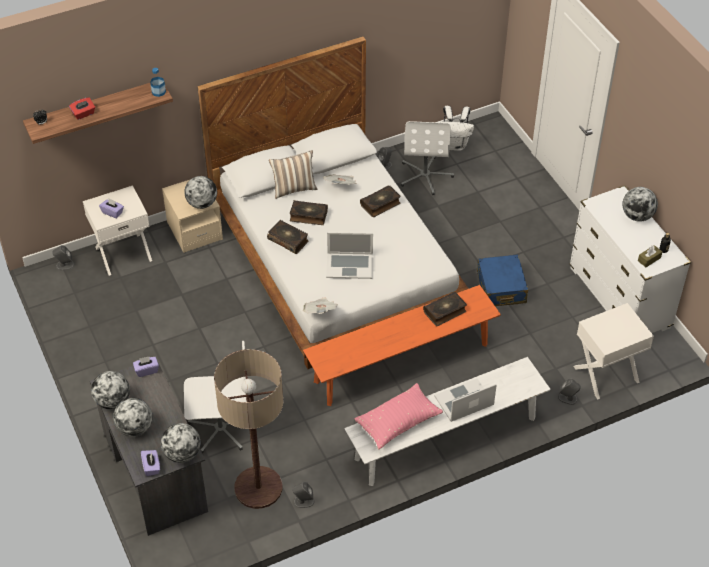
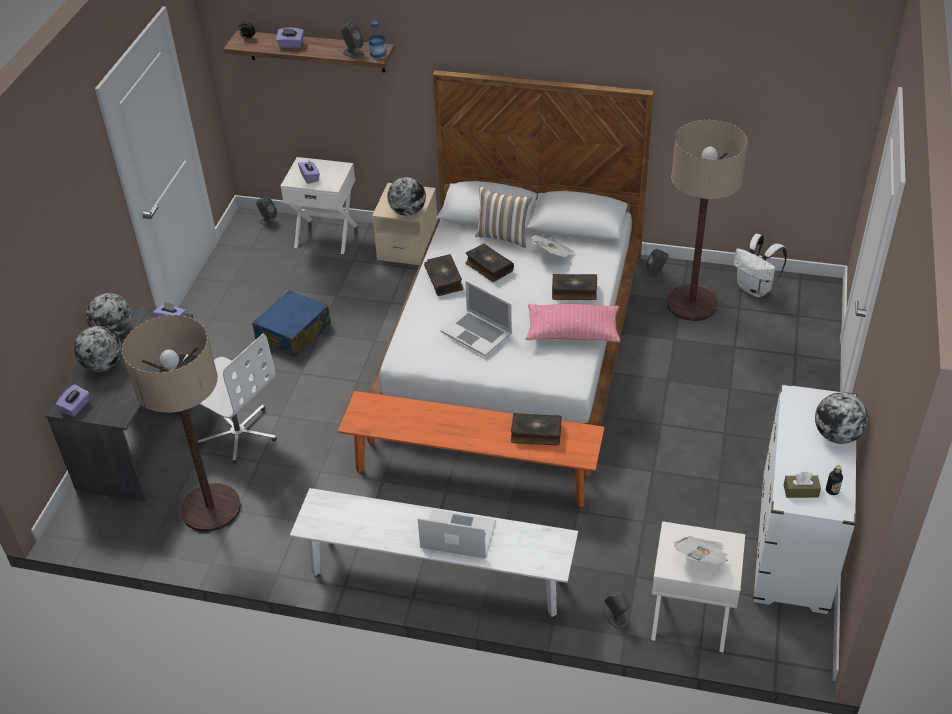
camera: 40 degrees right, 5 degrees down
(83, 114) = (291, 45): red tissue box -> purple tissue box
(182, 454) = (113, 411): globe -> none
(303, 501) = (235, 548): grey speaker -> grey speaker (353, 53)
(320, 312) = (400, 361): newspaper -> newspaper (701, 558)
(398, 422) = (367, 515): pink pillow -> pink pillow (572, 333)
(425, 175) = (691, 304): white office chair -> floor lamp
(501, 288) = (660, 456): blue suitcase -> blue suitcase (293, 332)

